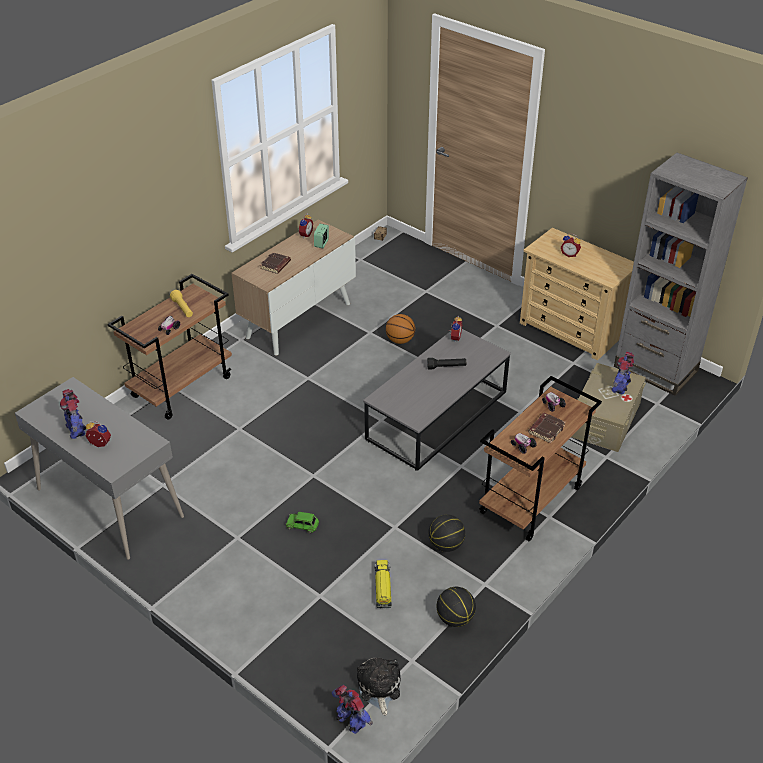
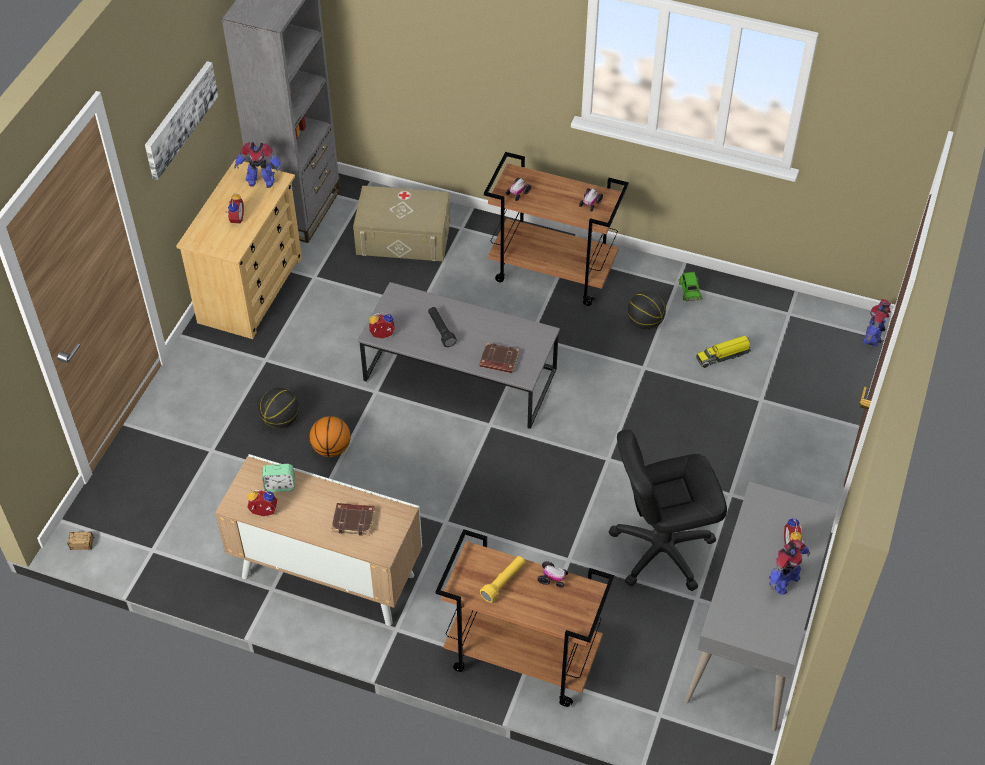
camera: 110 degrees left, 10 degrees up
(215, 479) = (661, 549): none -> black office chair
(302, 525) = (682, 444): green toy car -> green toy car (689, 290)
(379, 688) = (829, 328): plush toy -> none
(455, 618) = (727, 296): basketball -> basketball (281, 420)
(546, 429) = (556, 191): brown book -> brown book (498, 361)
(606, 165) = (179, 118): none -> picture
(620, 387) = (388, 201): toy robot -> toy robot (261, 181)

